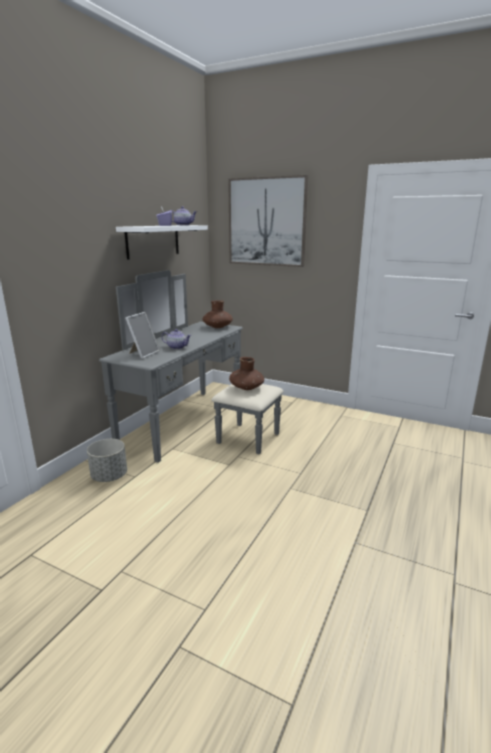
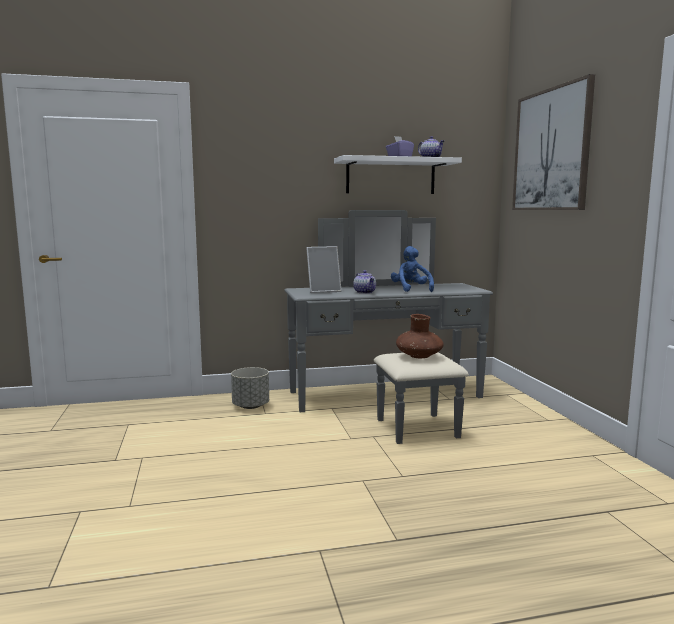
camera: 50 degrees right, 10 degrees down
(196, 336) = (411, 290): none -> blue plush toy
(217, 327) = (461, 288): brown vase -> none

